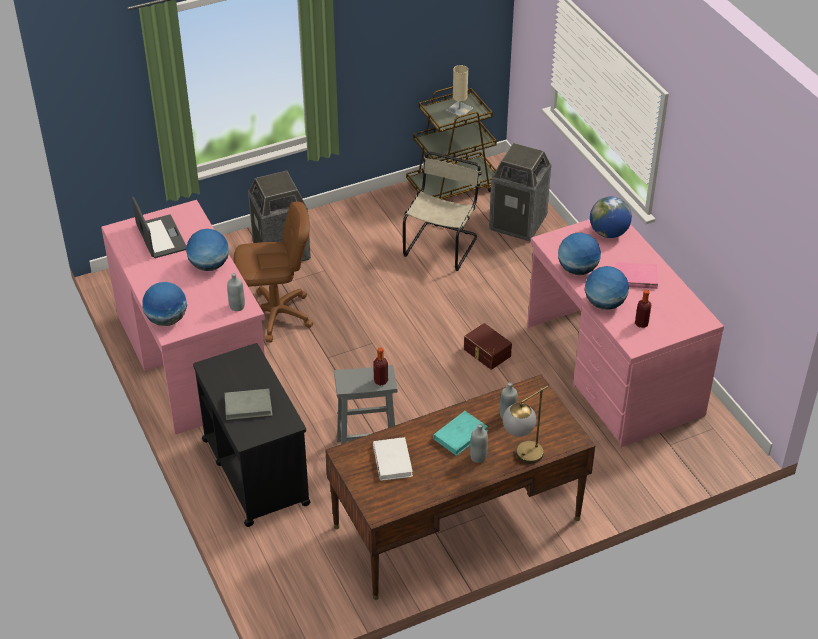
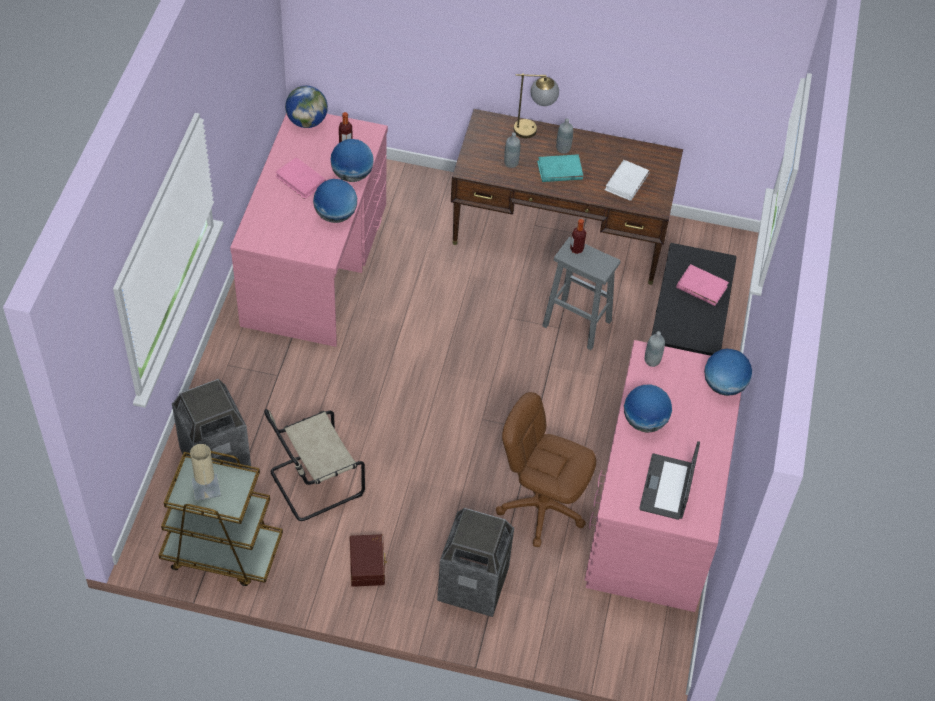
camera: 145 degrees left, 10 degrees up
(248, 406) = (701, 287): grey book -> pink book
(486, 353) = (396, 345): brown storage box -> brown storage box (368, 565)
(608, 233) = (267, 230): globe -> globe (307, 121)

